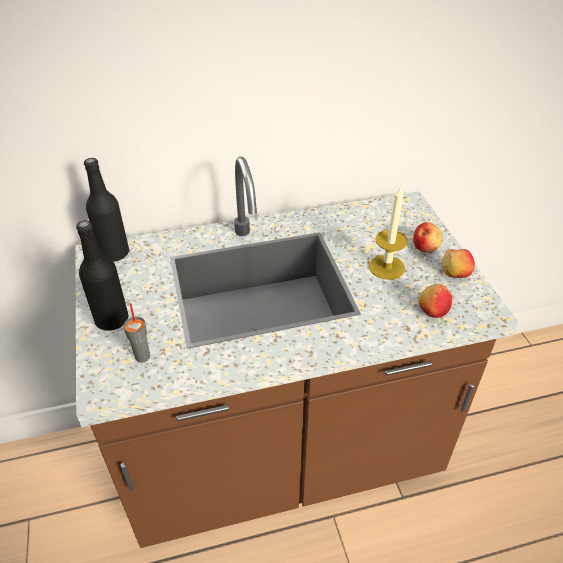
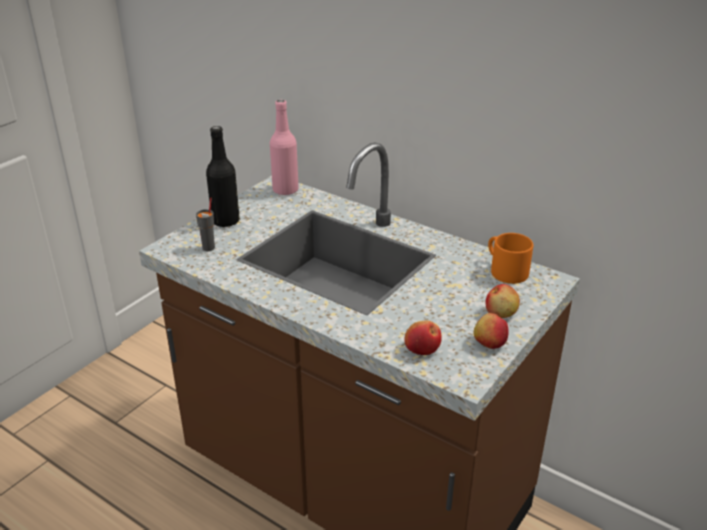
camera: 50 degrees right, 10 degrees down
(114, 253) = (285, 190): black bottle -> pink bottle
(376, 214) = (504, 270): none -> orange mug
(386, 267) = (442, 304): candle -> none

